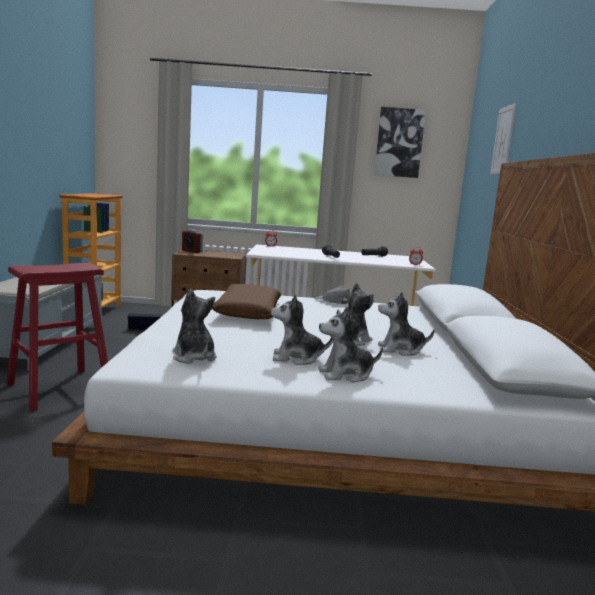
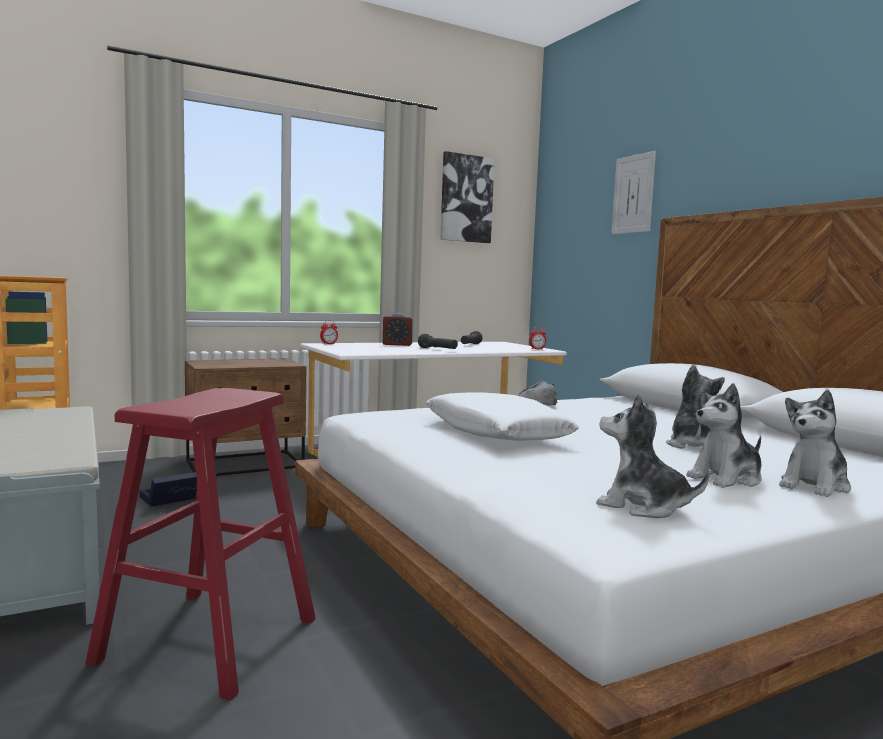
camera: 30 degrees left, 5 degrees down
(192, 251) = (211, 362): alarm clock -> alarm clock (397, 344)
(248, 312) = (496, 433): brown pillow -> white pillow
(400, 350) = (753, 446): plush toy -> none

